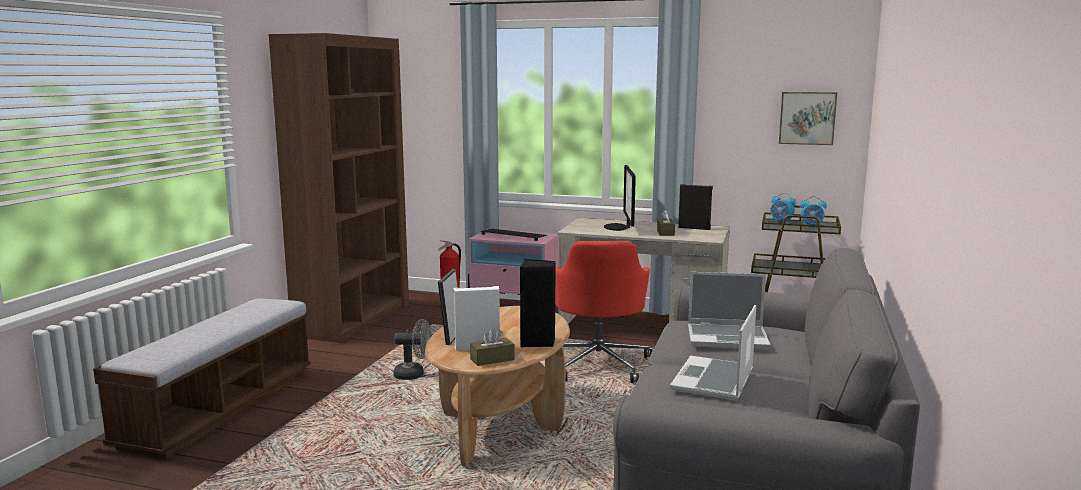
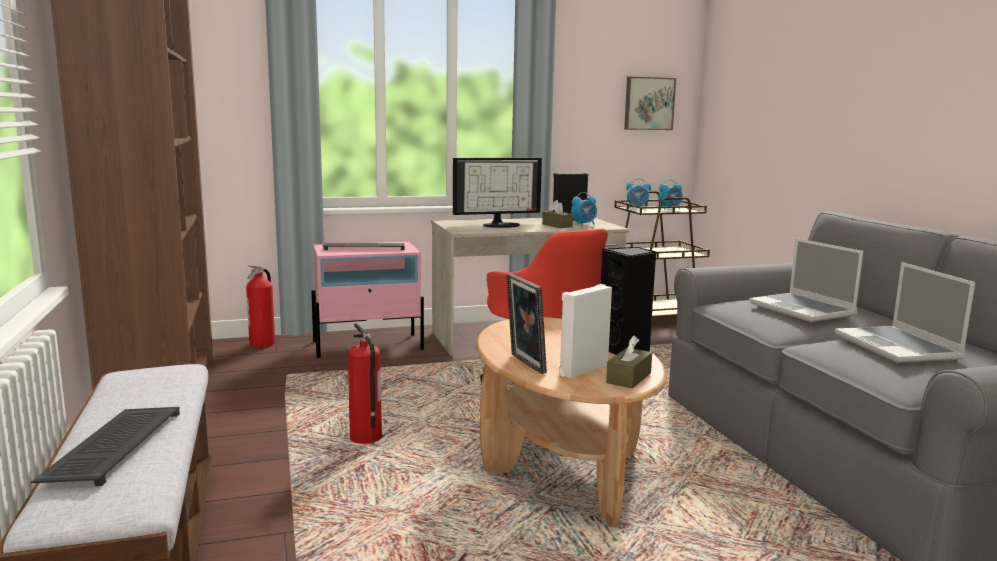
camera: 35 degrees left, 0 degrees up
(191, 334) = (113, 446): none -> keyboard
(414, 375) = (366, 438): grey fan -> fire extinguisher
(620, 227) = (501, 225): monitor -> monitor turned 75 degrees counterclockwise
(694, 234) = (584, 224): none -> alarm clock
(728, 338) = (803, 310): laptop -> laptop turned 90 degrees clockwise

